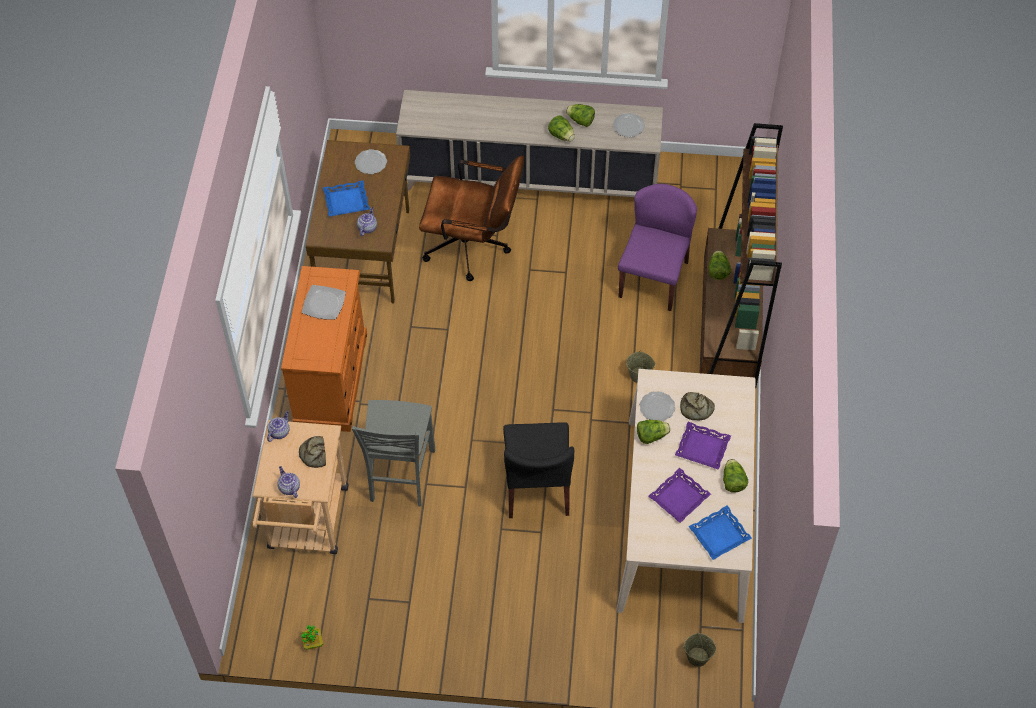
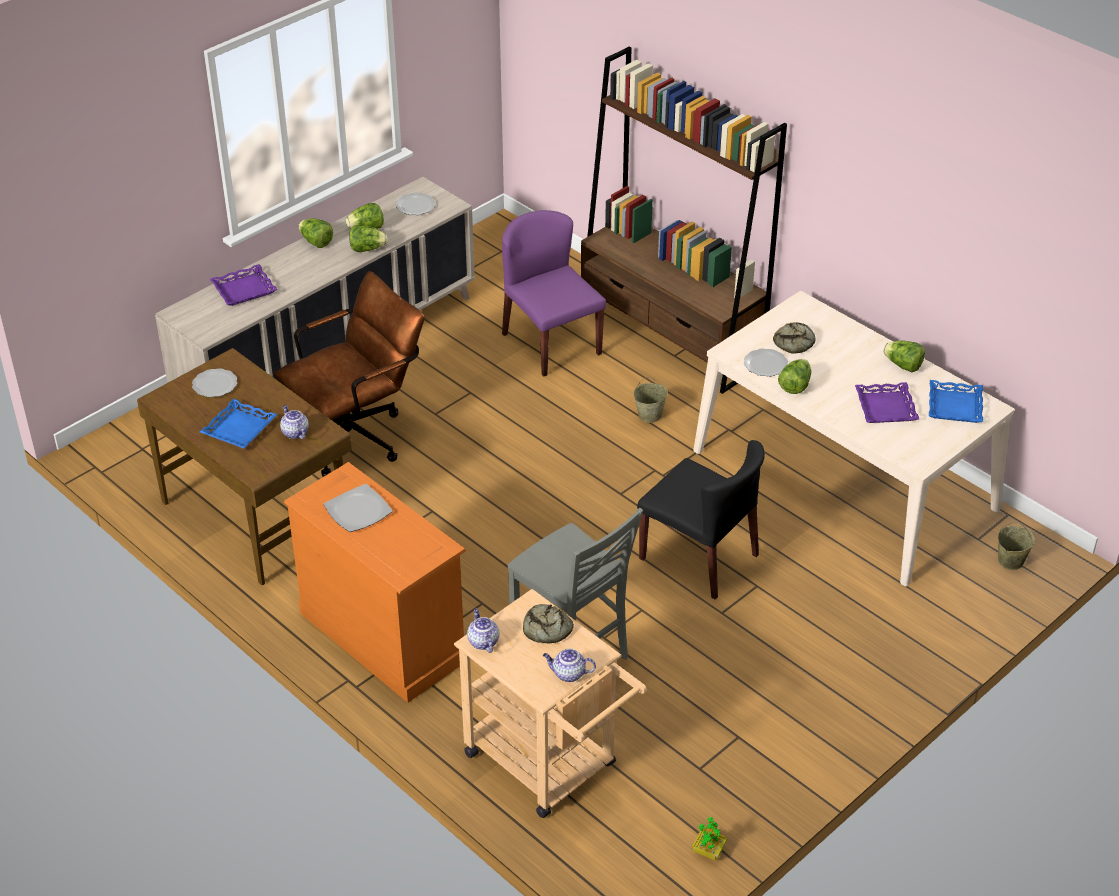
camera: 50 degrees left, 15 degrees down
(702, 448) = (844, 362): purple tray -> purple tray (244, 289)
(718, 271) = (637, 261): lettuce -> lettuce (316, 242)

